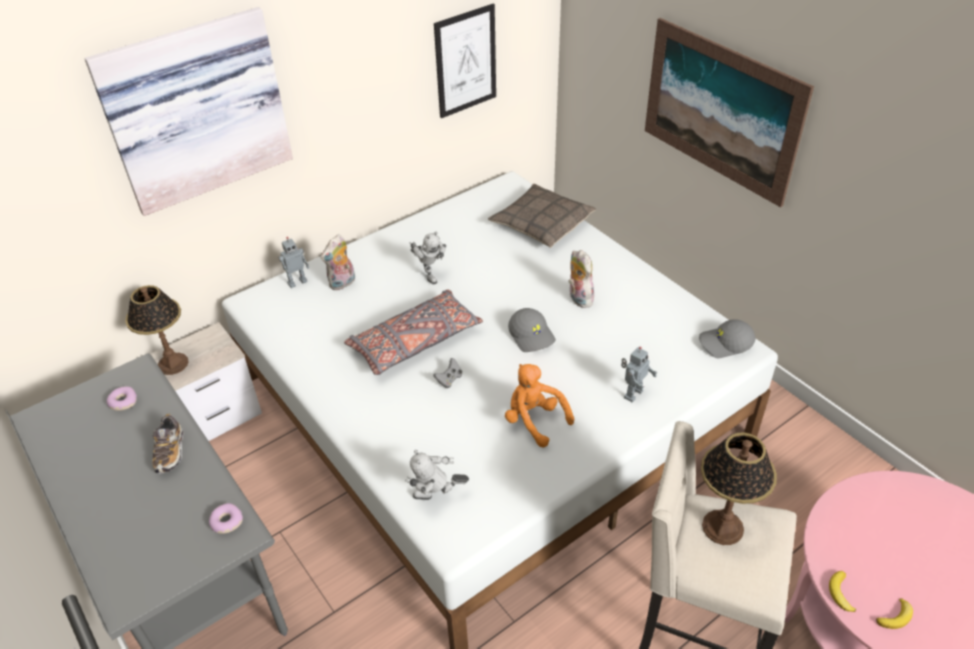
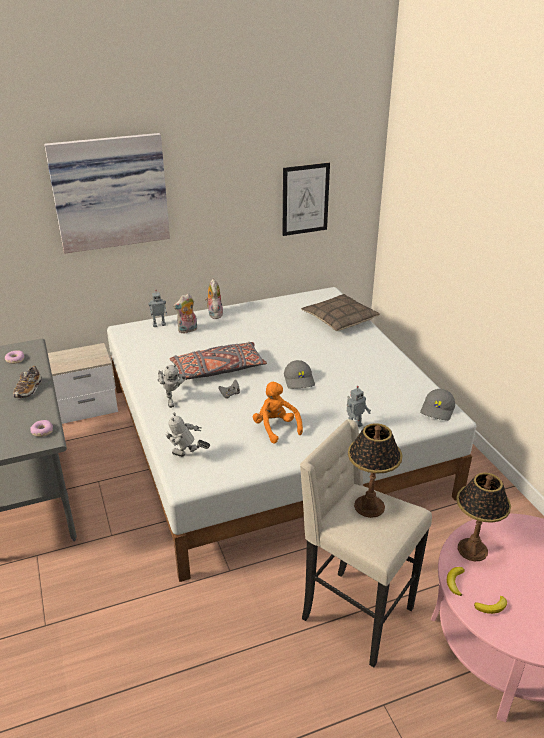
camera: 15 degrees right, 10 degrees down
(173, 364) = (65, 360): table lamp -> table lamp (472, 550)
(429, 274) = (247, 334): toy robot -> toy robot (172, 400)
(578, 298) = (343, 365): plush toy -> plush toy (214, 314)
(720, 110) = (468, 246): picture -> none
(725, 344) = (438, 410): grey cap -> grey cap turned 75 degrees counterclockwise

